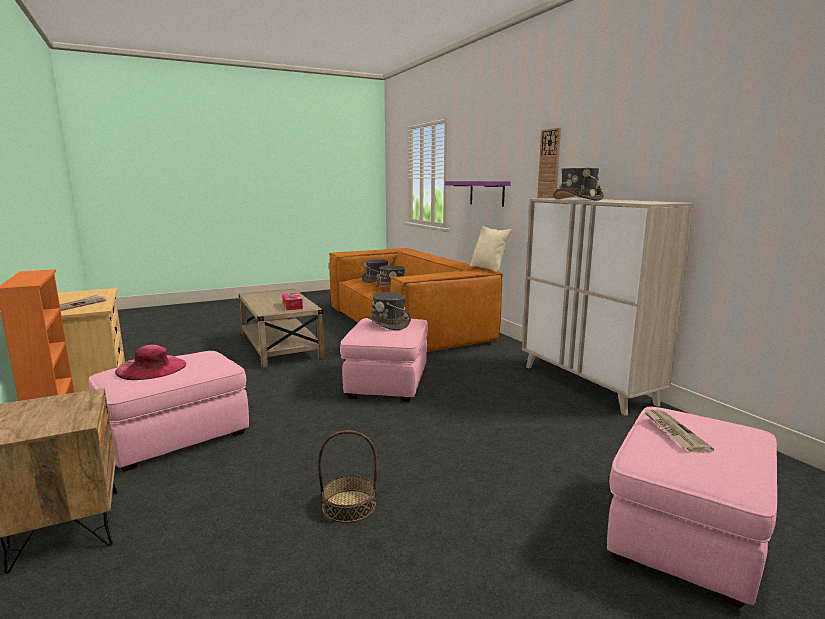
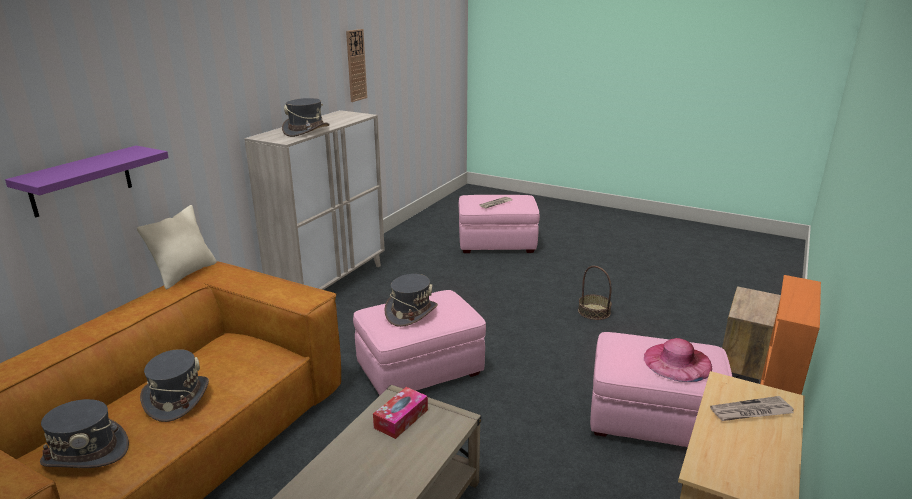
camera: 125 degrees left, 10 degrees up
(549, 165) = (201, 108): wall clock -> wall clock (356, 65)

